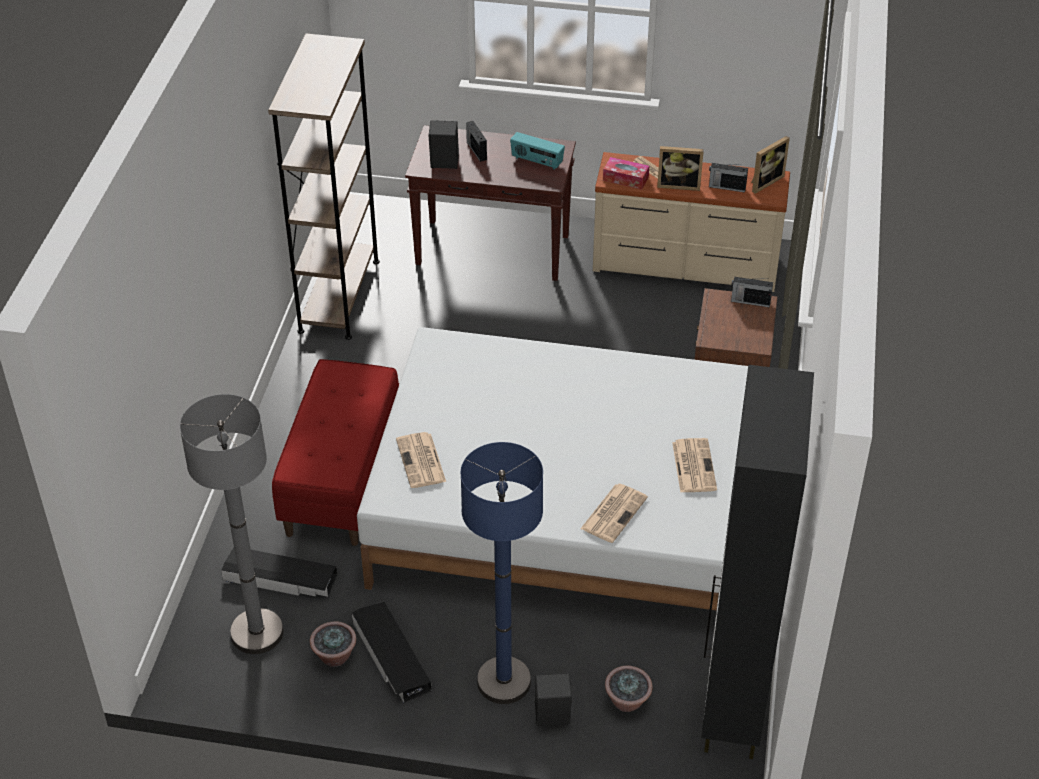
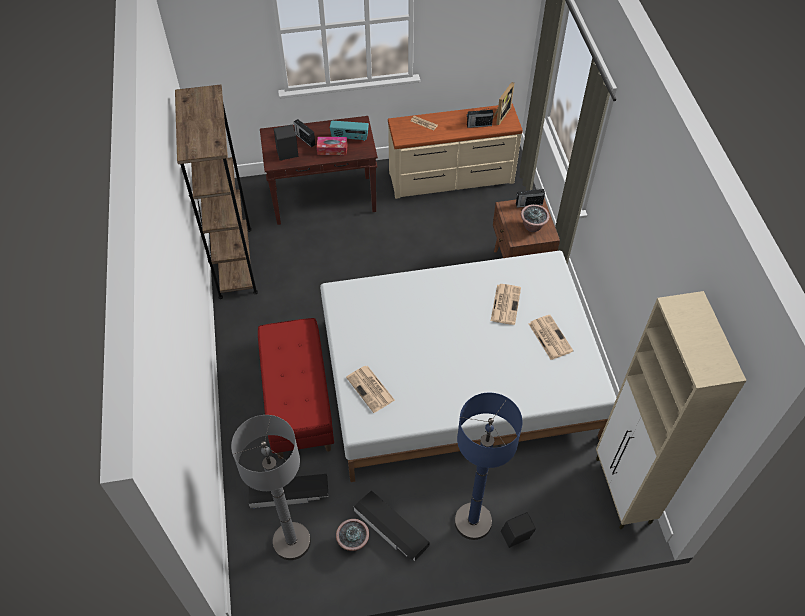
camera: 20 degrees left, 10 degrees up
(614, 512) = (516, 389): newspaper -> newspaper (505, 304)
(625, 178) = (411, 135): tissue box -> tissue box (332, 149)
(627, 701) = (557, 509): potted plant -> potted plant (533, 226)
(678, 184) = (447, 130): picture frame -> none
(732, 709) = (623, 491): black cabinet -> beige cabinet

